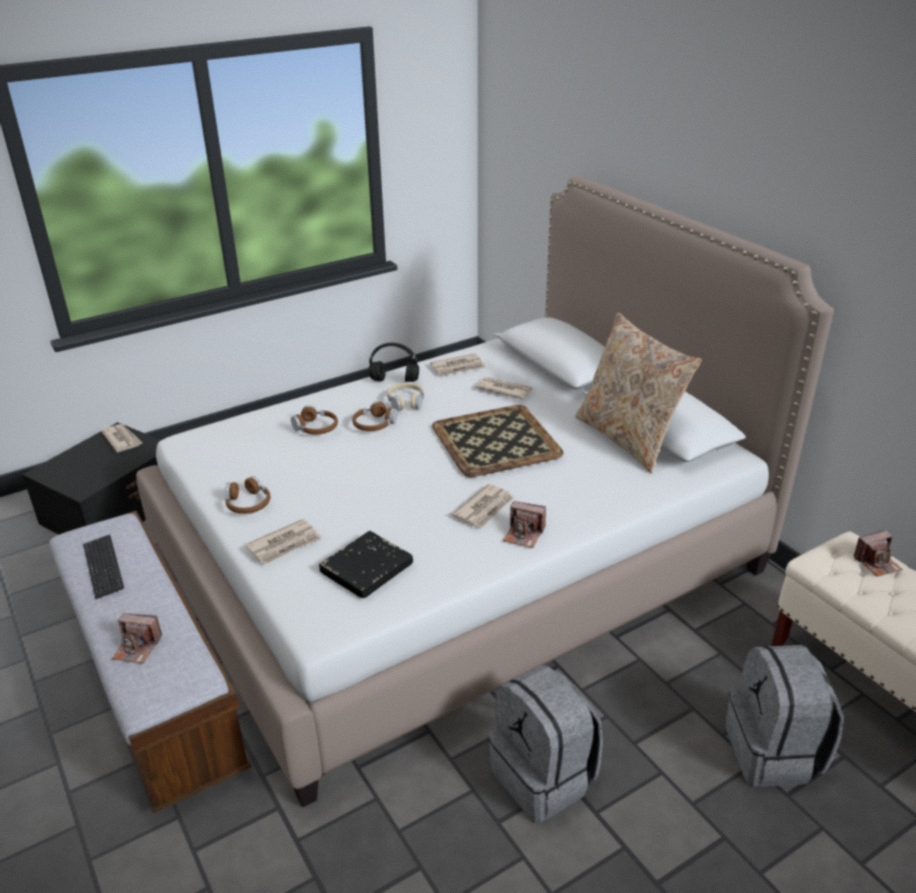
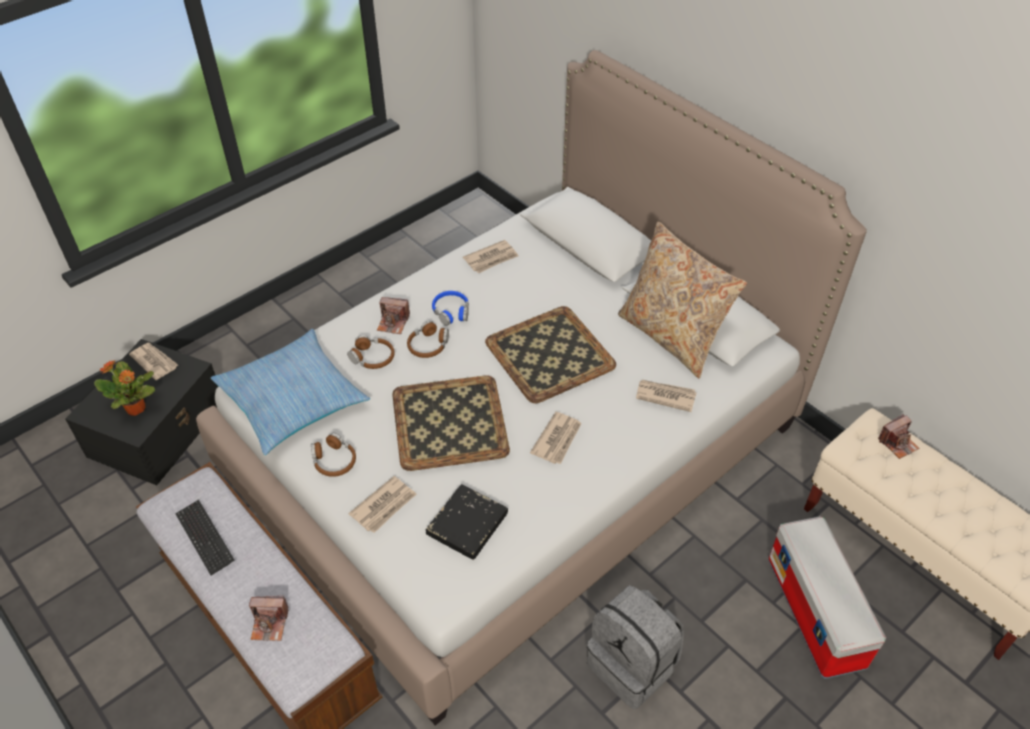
camera: 10 degrees left, 15 degrees up
(90, 473) = (136, 409): none -> potted plant
(226, 453) = (292, 399): none -> pillow
(377, 483) = (450, 421): none -> tray
(395, 380) = (433, 283): black headphones -> none
(406, 402) = (451, 312): beige headphones -> blue headphones
(504, 390) = (543, 285): newspaper -> newspaper (665, 396)
(524, 534) = (599, 466): camera -> camera (393, 323)
(774, 753) = (816, 613): grey backpack -> storage box

